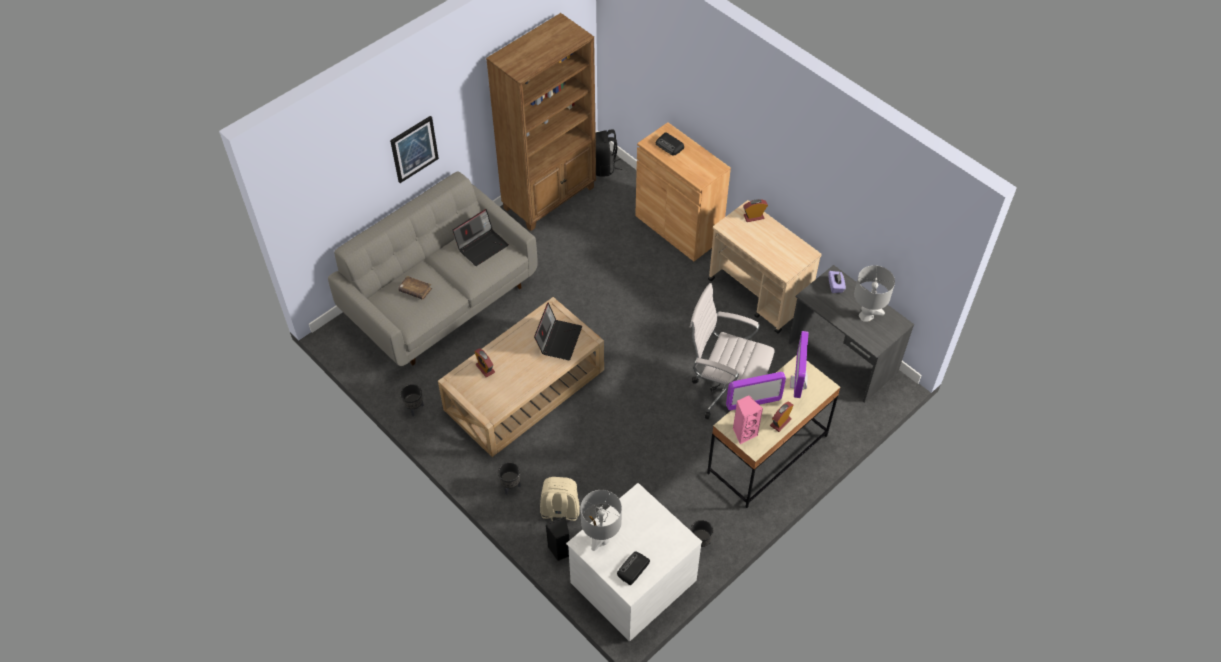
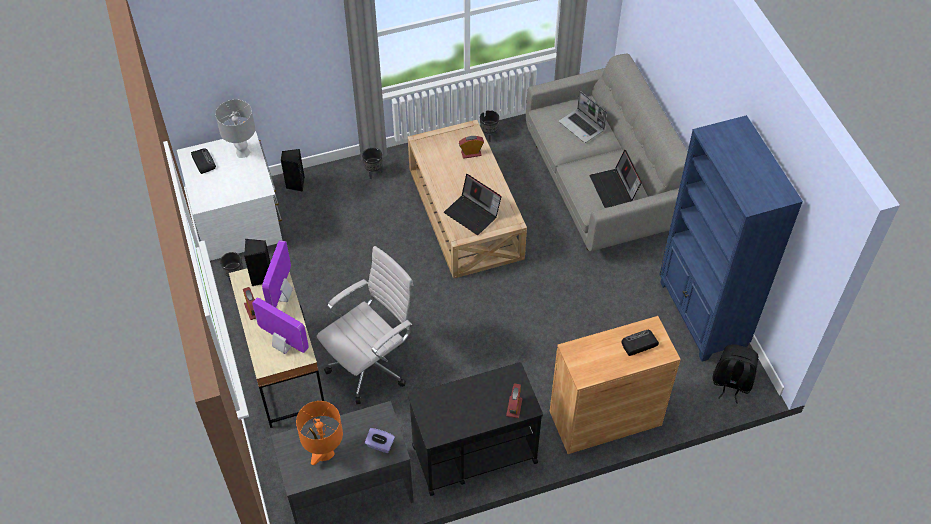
camera: 115 degrees right, 0 degrees up
(414, 149) = (690, 88): picture -> none
(415, 290) = (582, 126): brown book -> laptop
(550, 198) = (702, 316): brown bookcase -> blue bookcase
(559, 513) = (328, 195): beige backpack -> none
(744, 432) = (262, 277): pink speaker -> black speaker
(759, 294) = (473, 454): beige cart -> black cart
(866, 316) = (325, 453): grey table lamp -> orange table lamp

